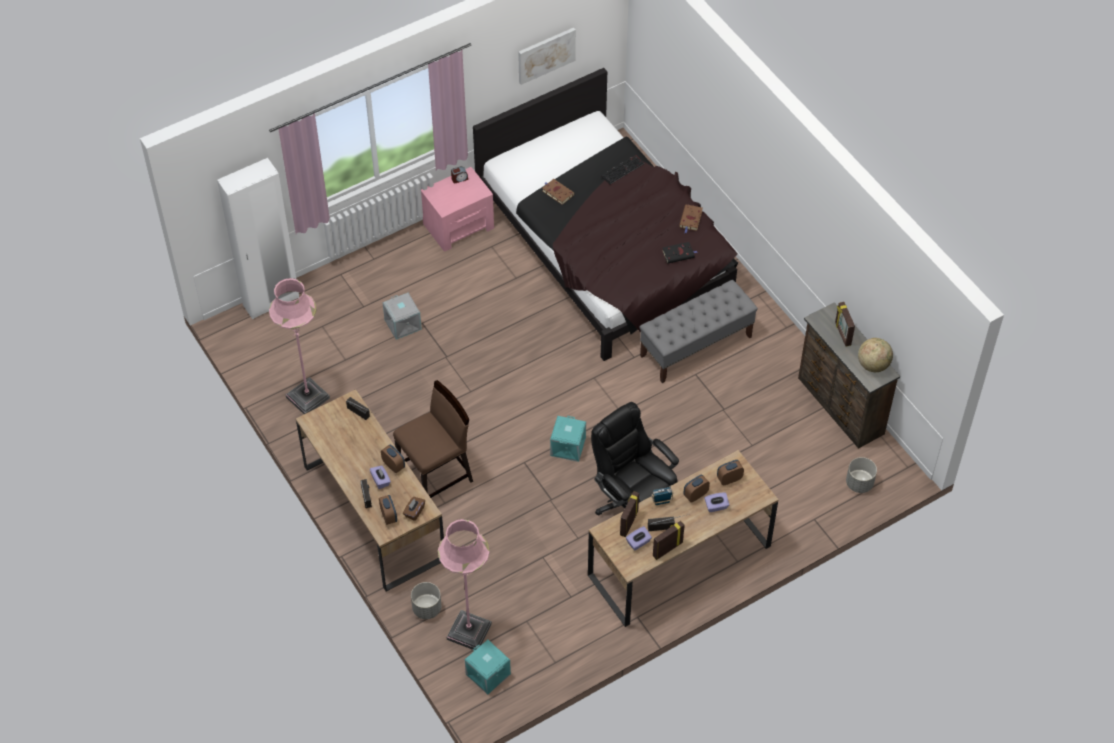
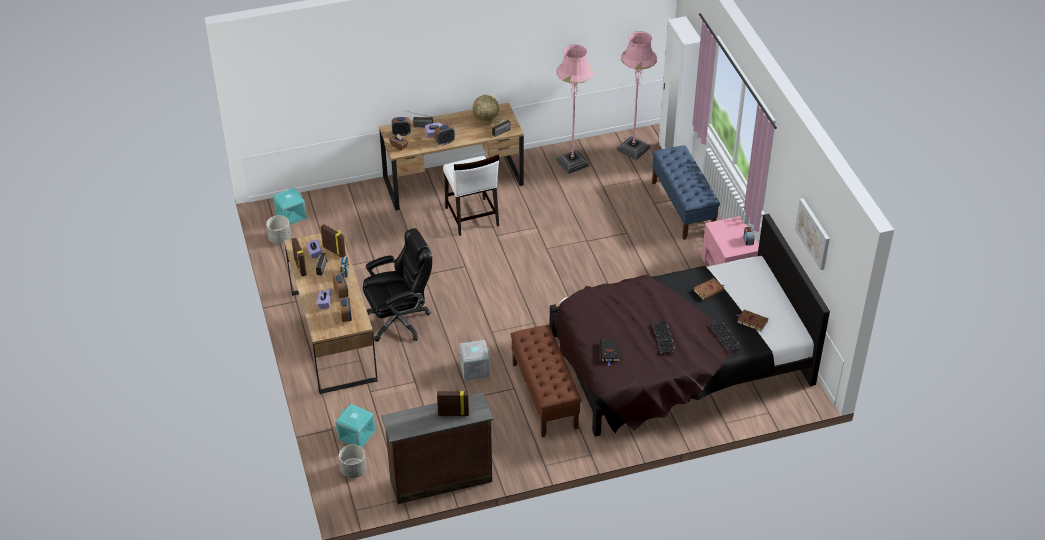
camera: 105 degrees right, 10 degrees down
(364, 279) = (683, 207): none -> blue bench
(403, 324) = (628, 222): grey storage box -> grey storage box (474, 369)
(426, 608) = (359, 195): grey planter -> grey planter (279, 238)
(436, 476) = (471, 217): brown chair -> white chair
(469, 631) = (330, 212): pink floor lamp -> pink floor lamp (633, 149)
(568, 447) = (469, 294): turquoise storage box -> turquoise storage box (355, 435)
(643, 214) = (664, 338): none -> keyboard
(690, 220) = (648, 369): brown book -> brown book (751, 321)
(696, 346) = (545, 396): grey bench -> brown bench
(873, 365) = (410, 425): globe -> globe (486, 118)

